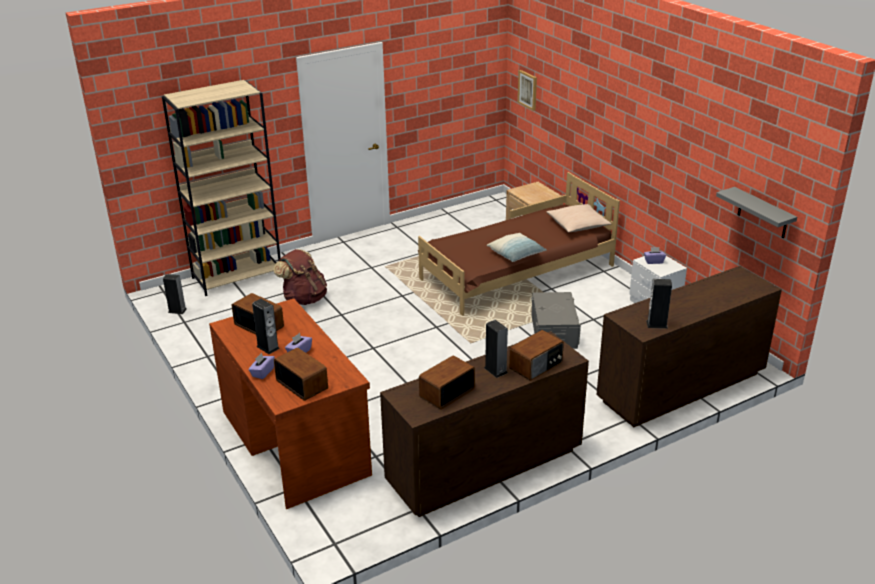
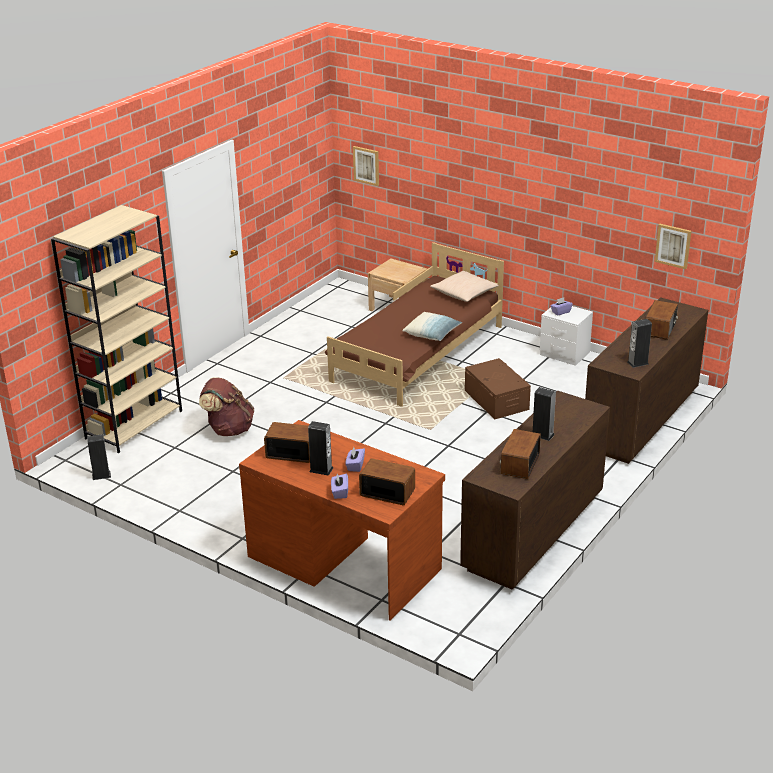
camera: 25 degrees left, 0 degrees up
(536, 366) = (572, 422): radio -> radio (660, 329)
(553, 331) = (496, 400): grey storage box -> brown storage box
(762, 213) = (673, 245): grey shelf -> picture

